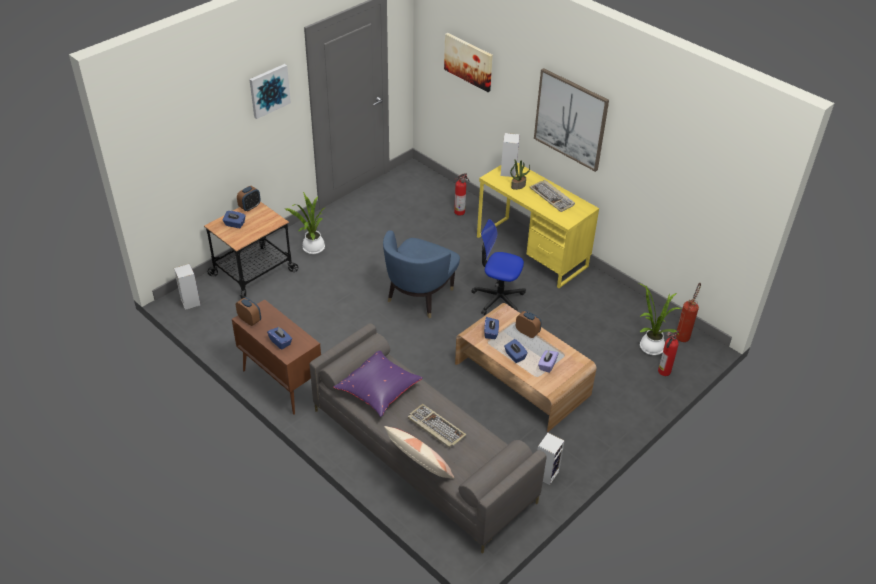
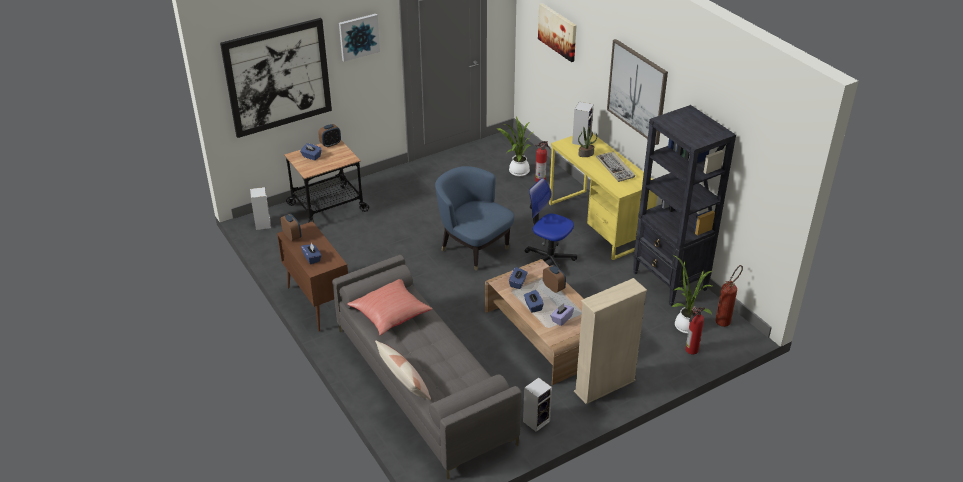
camera: 15 degrees right, 5 degrees down
(192, 146) = (278, 77): none -> picture
(312, 249) = (388, 194): potted plant -> potted plant (517, 172)
(379, 391) = (391, 316): purple pillow -> red pillow
(419, 296) = (473, 248): blue armchair -> blue armchair turned 90 degrees clockwise
(435, 427) = (430, 354): keyboard -> none
(597, 424) = (604, 386): none -> beige bookcase
(620, 303) = (670, 282): none -> black bookcase

